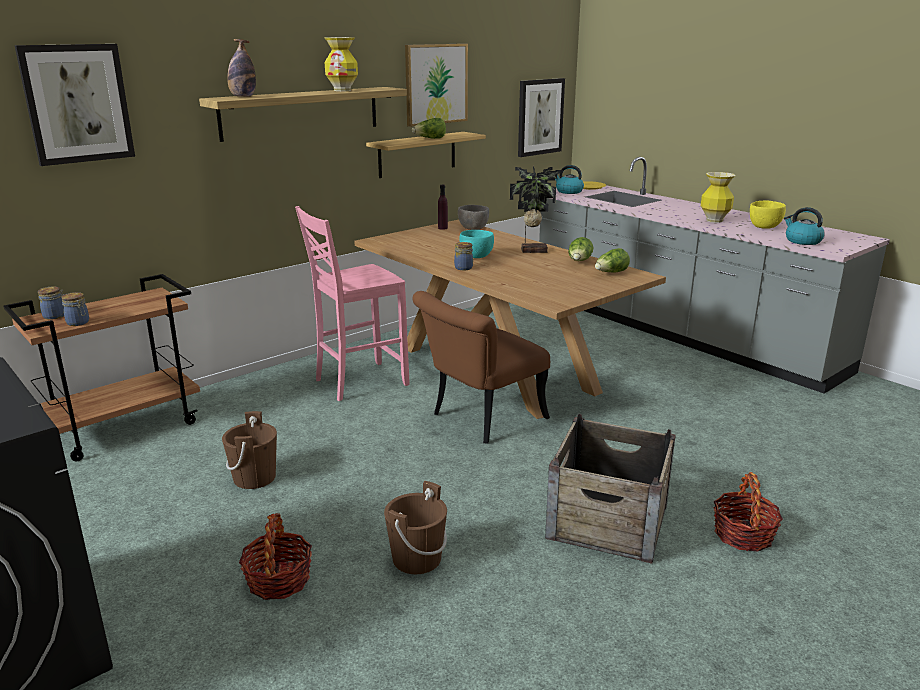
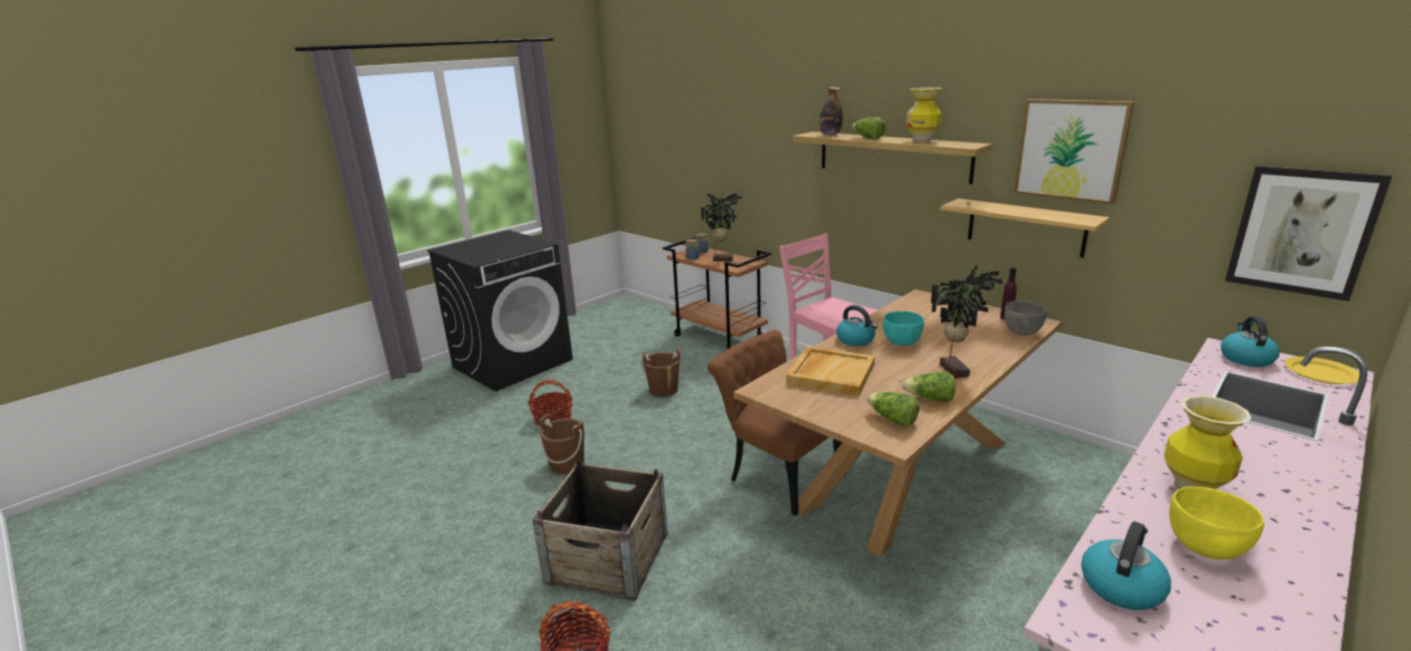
camera: 85 degrees right, 0 degrees up
(77, 104) = (743, 125): picture -> none
(115, 307) = (722, 259): none -> potted plant
(430, 139) = (1016, 211): lettuce -> lettuce (867, 138)
(463, 268) = (856, 340): jar -> kettle
(529, 281) = (830, 373): none -> beige tray

